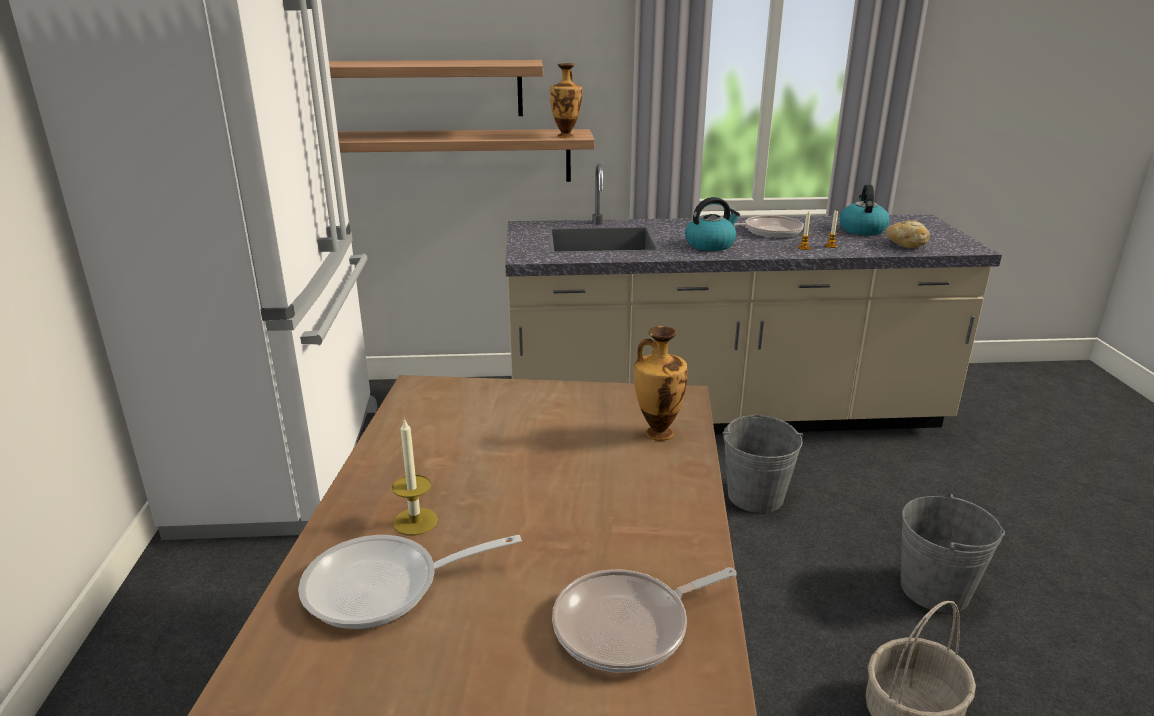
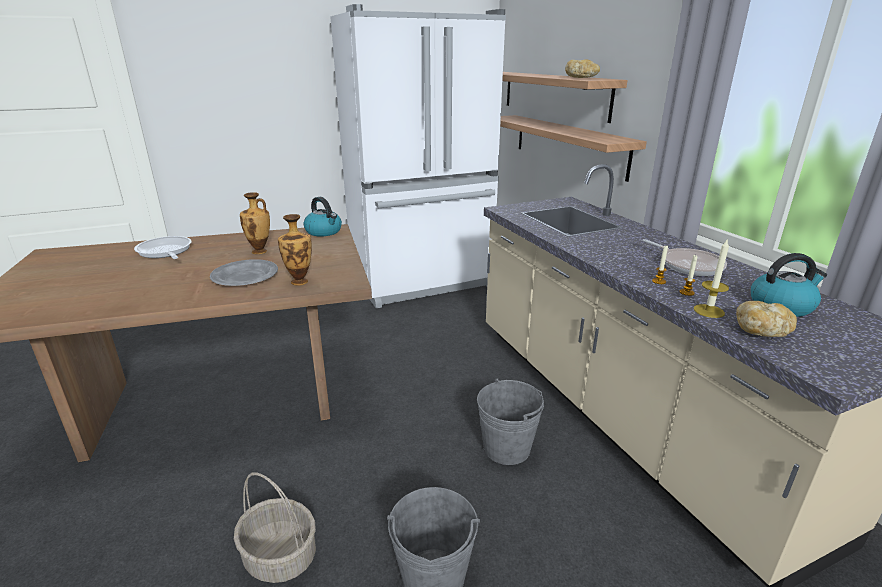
camera: 70 degrees right, 0 degrees up
(415, 521) = (211, 248): candle -> candle (708, 311)
(484, 62) = (581, 78): none -> bread
(566, 136) = (603, 140): vase -> vase (260, 252)
(609, 481) = (244, 276): none -> grey plate
(628, 626) = (123, 294): frying pan -> none
(710, 244) = (608, 248): kettle -> kettle (324, 232)

